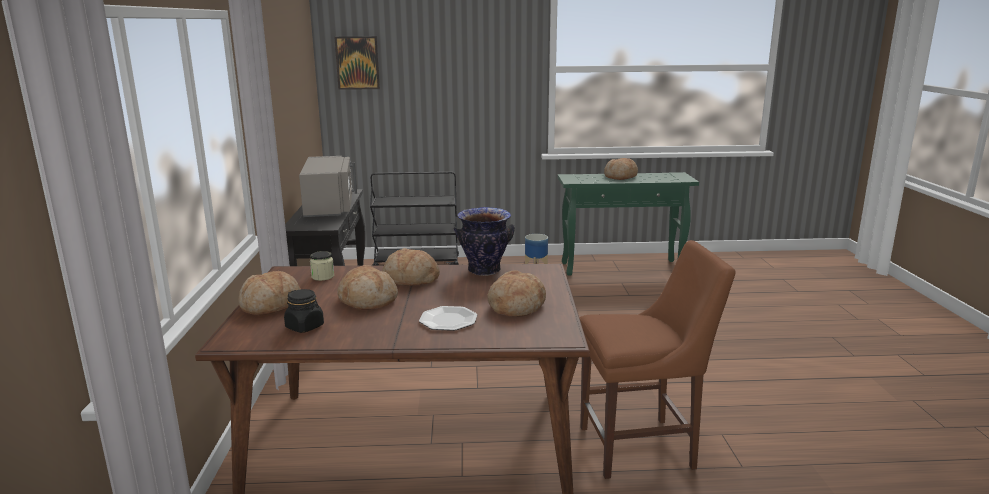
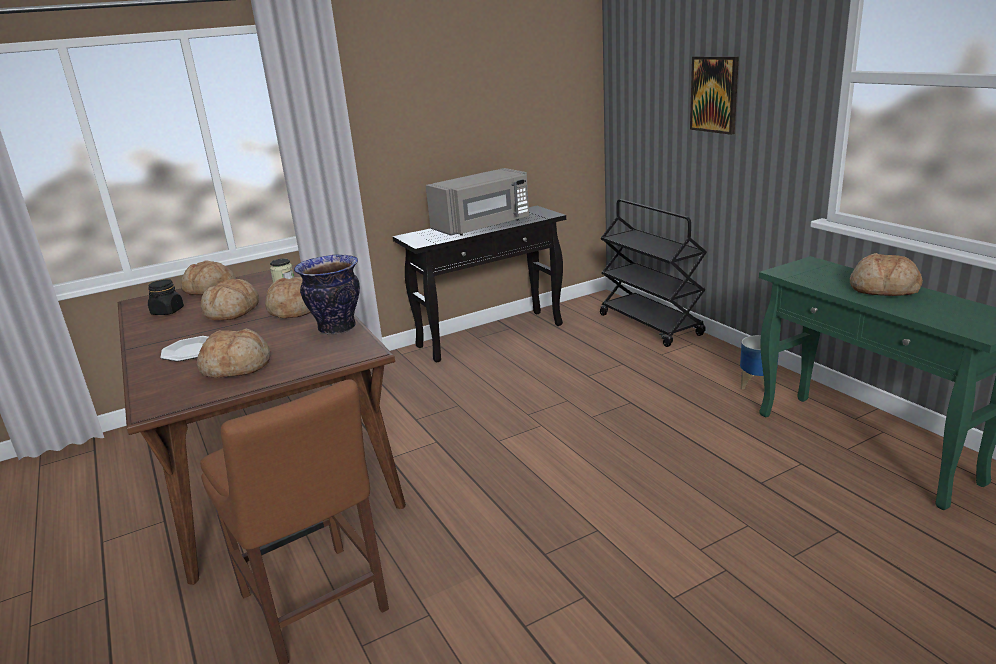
camera: 65 degrees right, 5 degrees up
(357, 63) = (633, 59): picture -> picture (714, 94)

